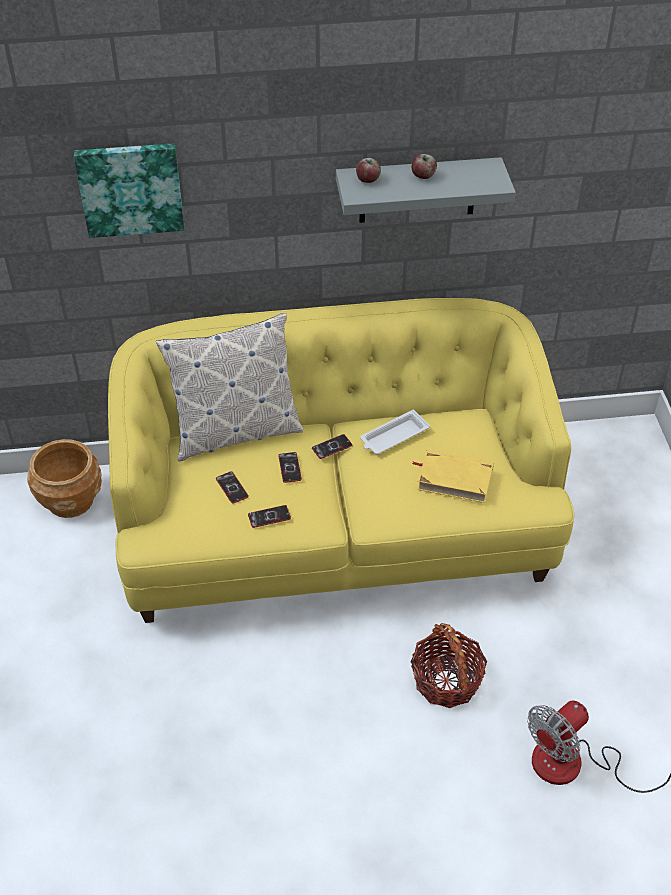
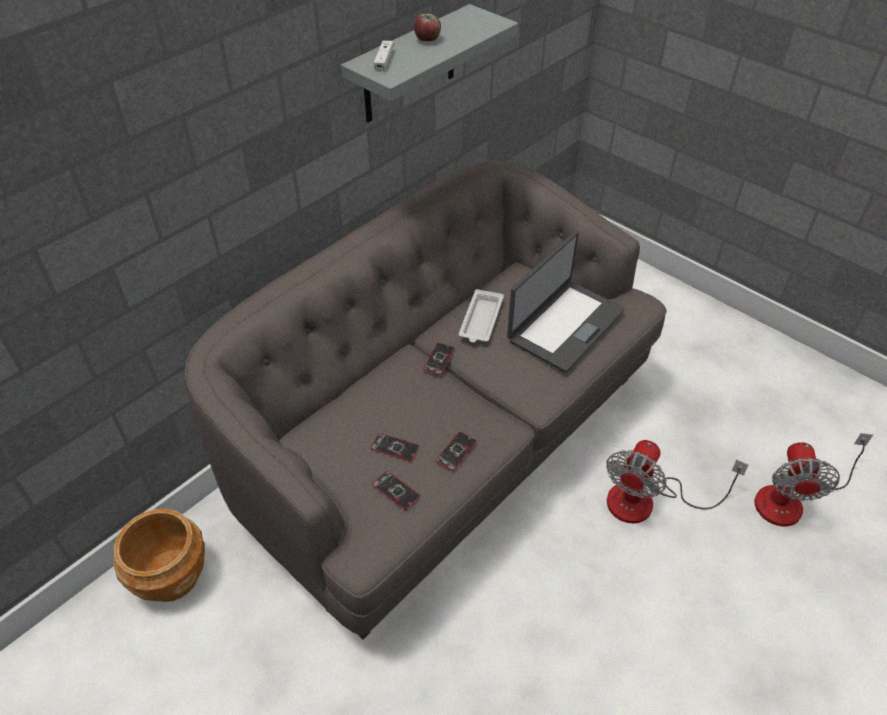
camera: 40 degrees left, 0 degrees up
(130, 188) = (137, 167): picture -> none
(235, 432) = (340, 397): pillow -> none
(289, 468) = (425, 398): phone -> phone (396, 491)
(336, 531) = (443, 442): yellow sofa -> grey sofa
(368, 180) = (384, 60): apple -> white game controller
(446, 680) = (647, 501): basket -> fan
(455, 479) = (564, 325): yellow book -> laptop

